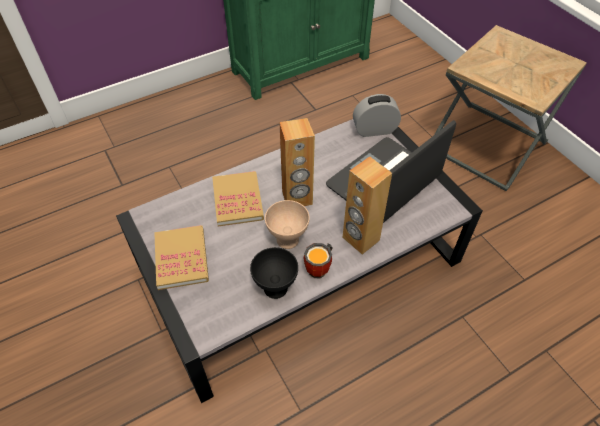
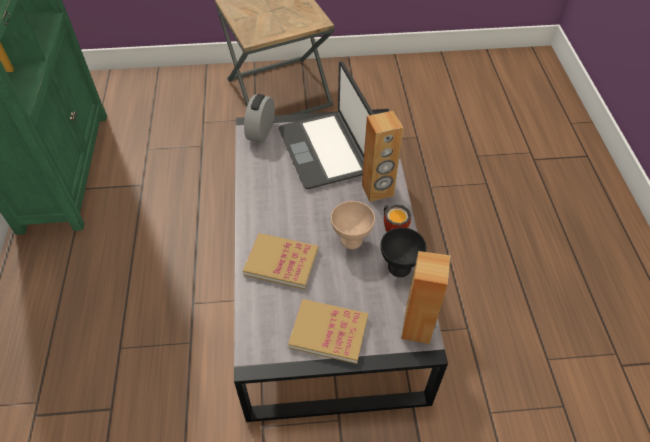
camera: 65 degrees left, 0 degrees up
(297, 198) = (307, 216): brown speaker -> brown speaker (417, 328)

